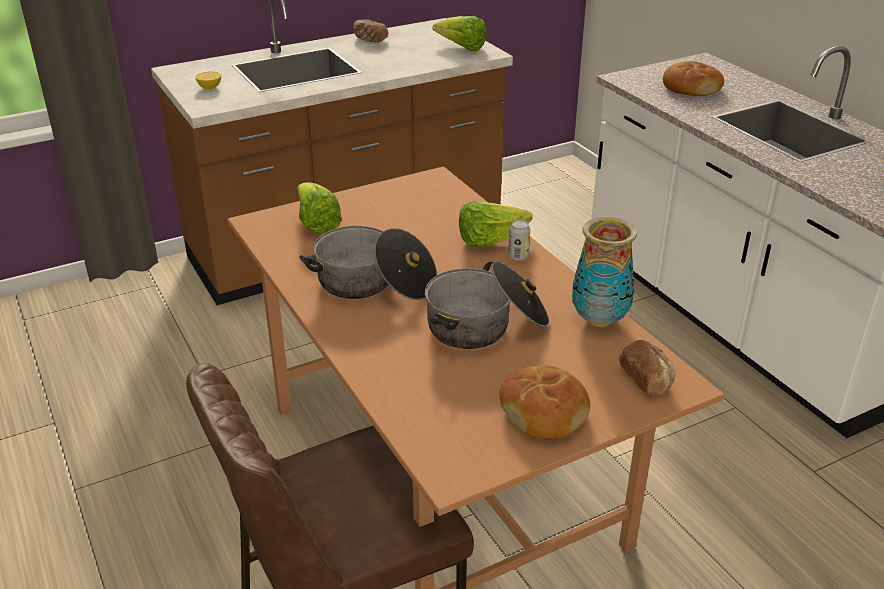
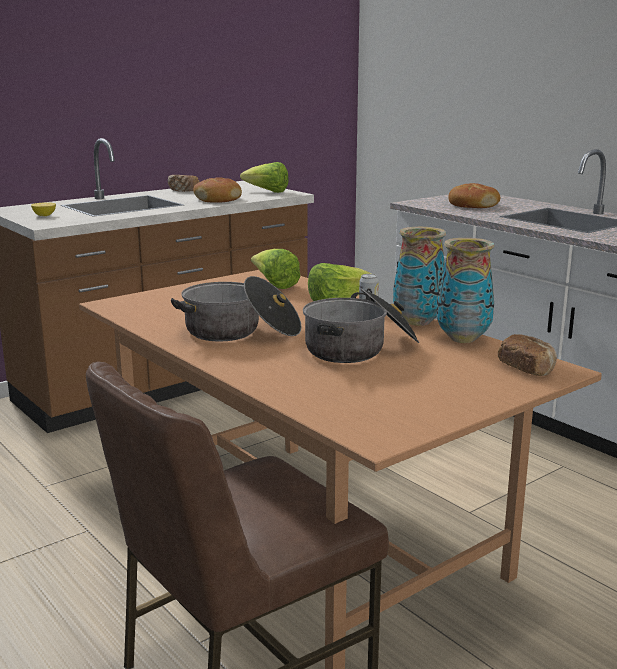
camera: 10 degrees left, 15 degrees down
(317, 224) = (169, 302): lettuce -> lettuce (274, 285)
(544, 412) = (445, 394): bread -> bread (218, 199)
(563, 284) = (418, 322): none -> vase

